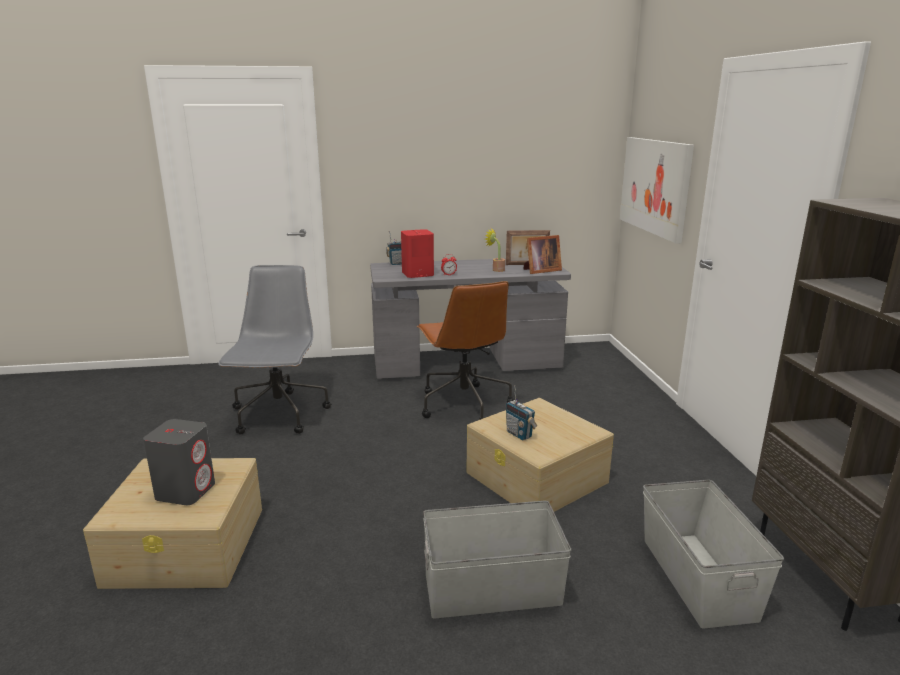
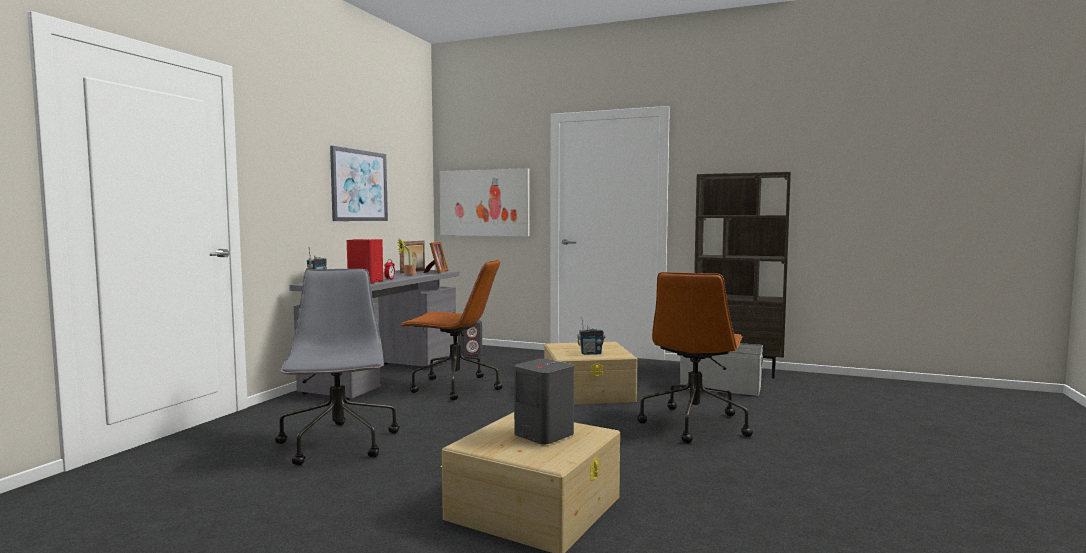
camera: 60 degrees left, 15 degrees down
(279, 415) = (339, 444): grey office chair -> grey office chair turned 45 degrees clockwise
(481, 164) = (359, 185): none -> picture
(491, 588) = (694, 424): grey storage box -> brown office chair
(590, 370) = (470, 353): none -> grey speaker

